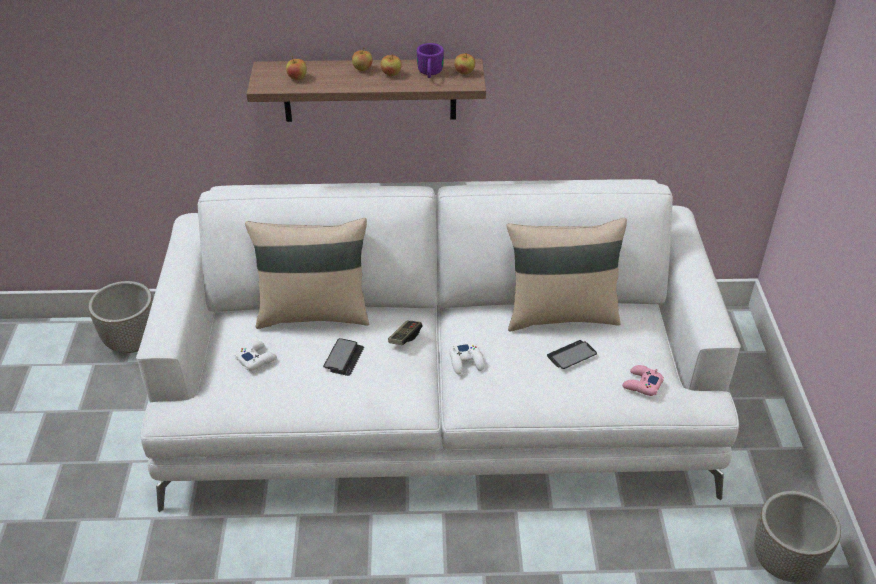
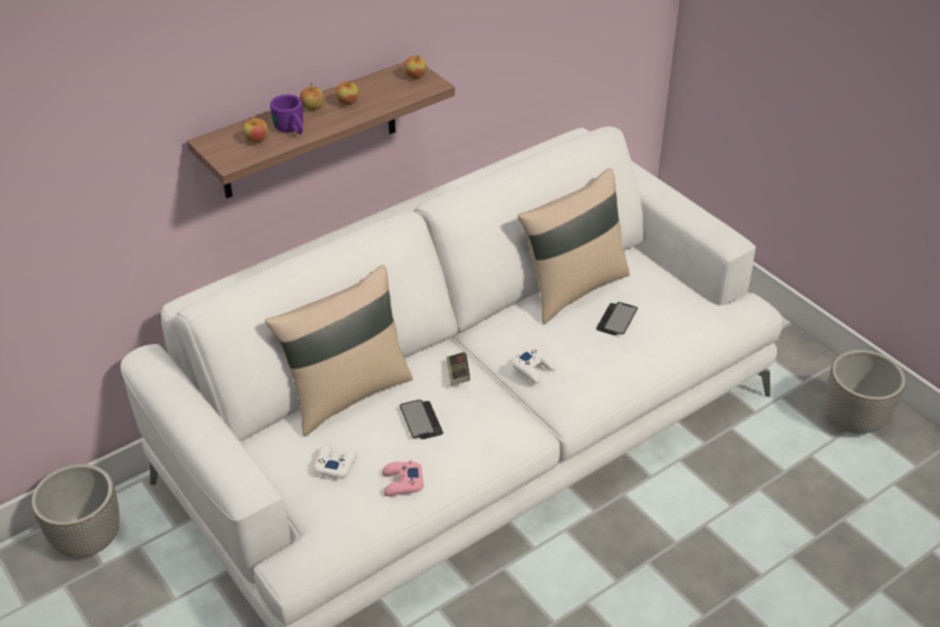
camera: 35 degrees left, 0 degrees up
(430, 73) = (384, 89): purple mug -> purple mug (292, 129)
(641, 384) = (693, 317): pink game controller -> pink game controller (402, 483)

